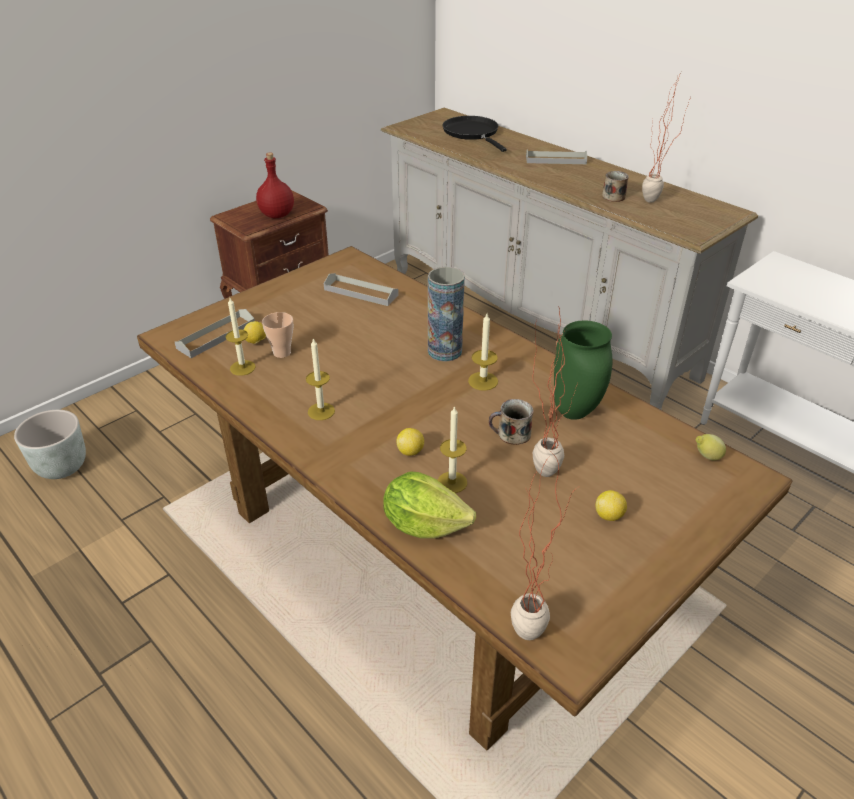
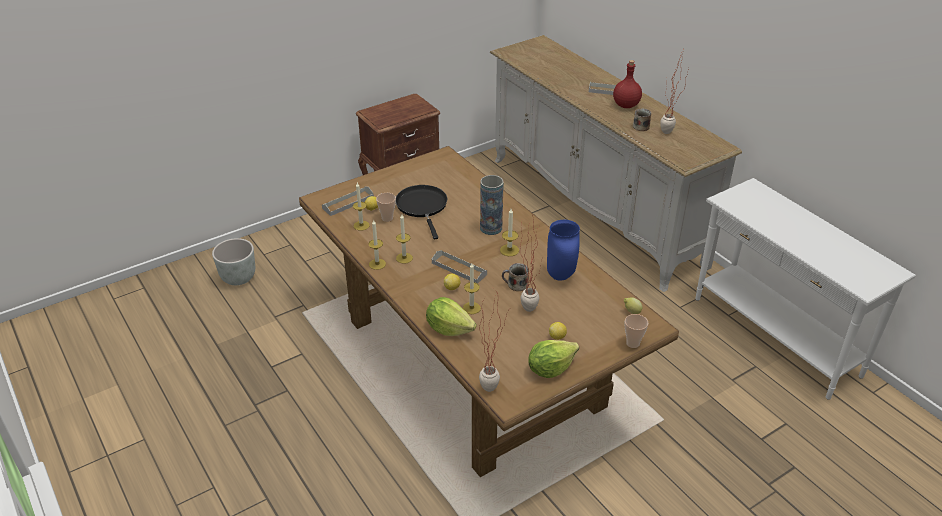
camera: 10 degrees right, 0 degrees up
(277, 215) = (403, 114): red bottle -> red bottle (626, 105)
(278, 426) = (377, 264): none -> candle
(361, 292) = (447, 181): grey tray -> grey tray (459, 269)
(472, 133) = (557, 62): black frying pan -> black frying pan (422, 207)
(576, 412) = (561, 276): green vase -> blue vase
(620, 577) = (550, 369): none -> lettuce
(733, 511) = (633, 343): none -> cup

